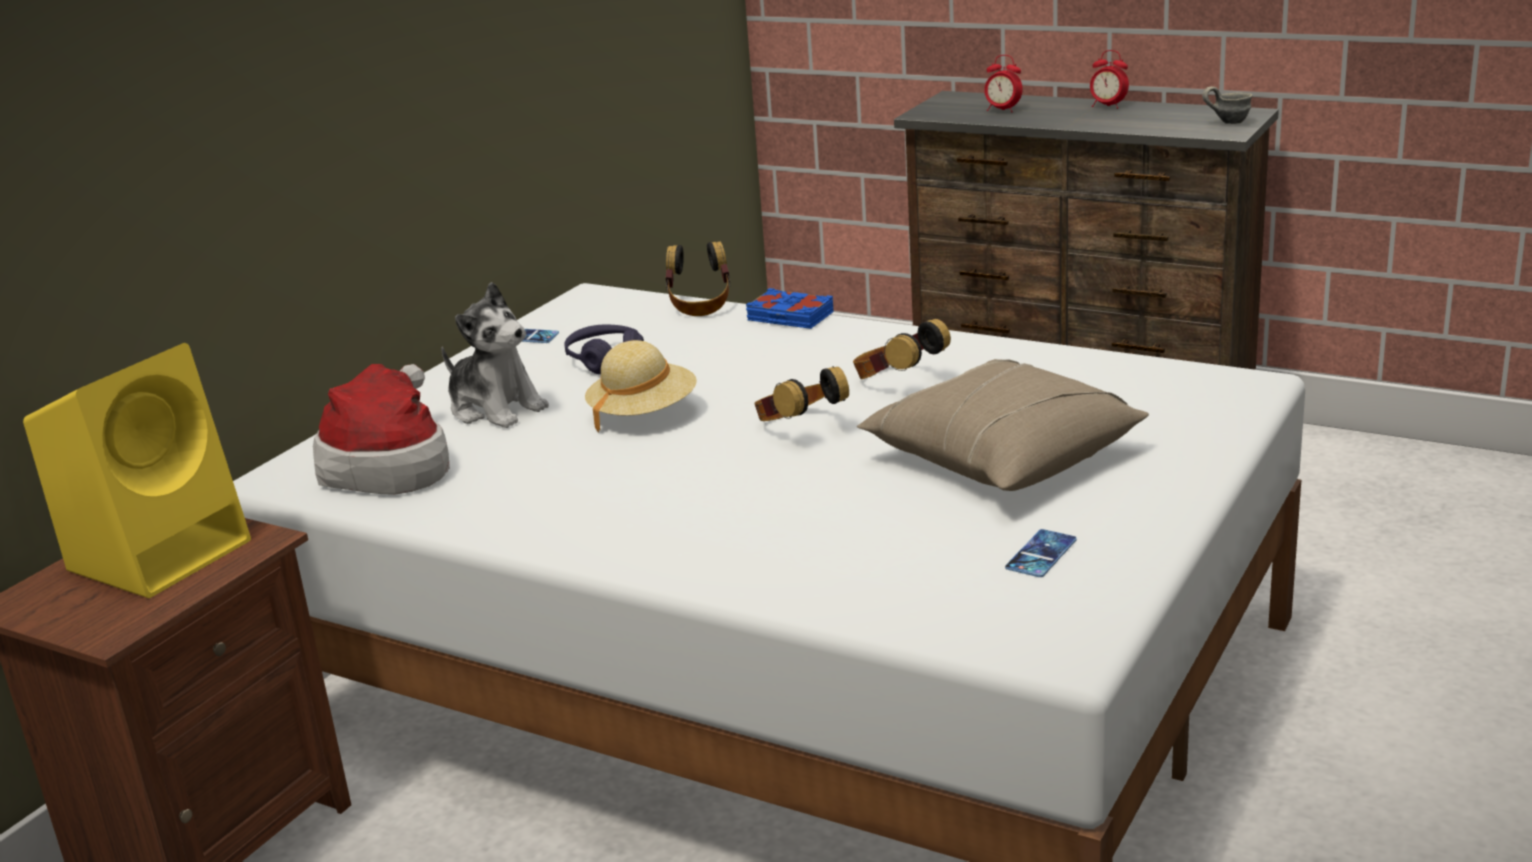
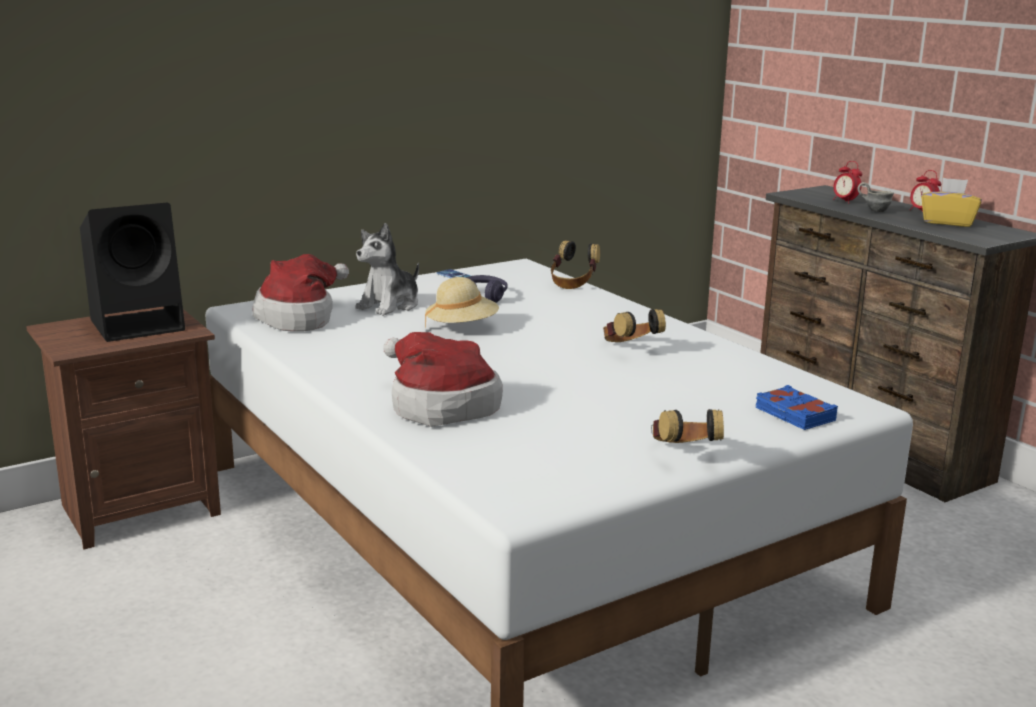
camera: 25 degrees right, 5 degrees down
(162, 553) = (140, 325): yellow speaker -> black speaker
(496, 408) = (390, 305): plush toy -> plush toy turned 60 degrees clockwise
(773, 541) = (439, 406): none -> hat
(790, 317) = (617, 301): blue book -> blue book (794, 414)
(799, 429) = (536, 357): headphones -> headphones (684, 455)
(1001, 457) = (634, 403): beige pillow -> none
(1041, 554) = (581, 457): phone -> none
(1156, 115) = (948, 222): none -> yellow tissue box
(1227, 122) = (992, 235): grey mug -> grey mug (874, 210)

